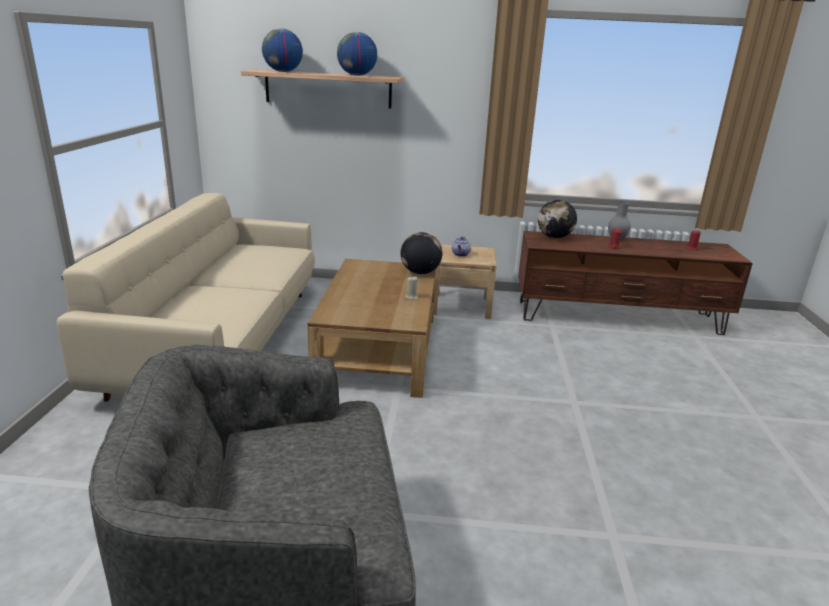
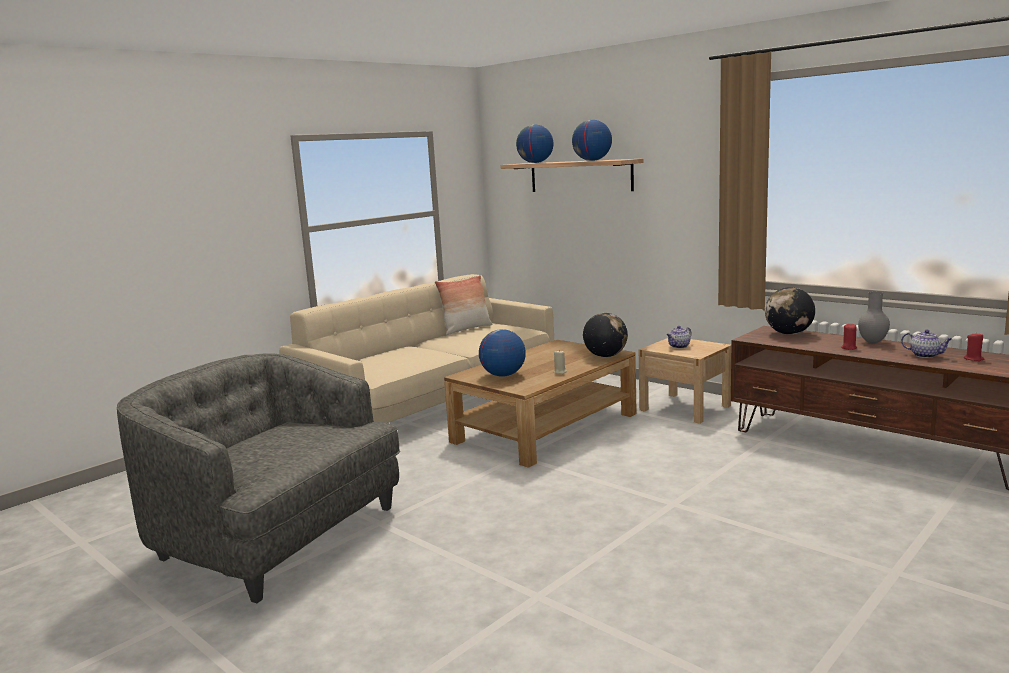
camera: 40 degrees right, 10 degrees down
(230, 256) = (466, 329): none -> pillow
(365, 310) = (503, 375): none -> globe
(665, 248) = (925, 355): none -> teapot

